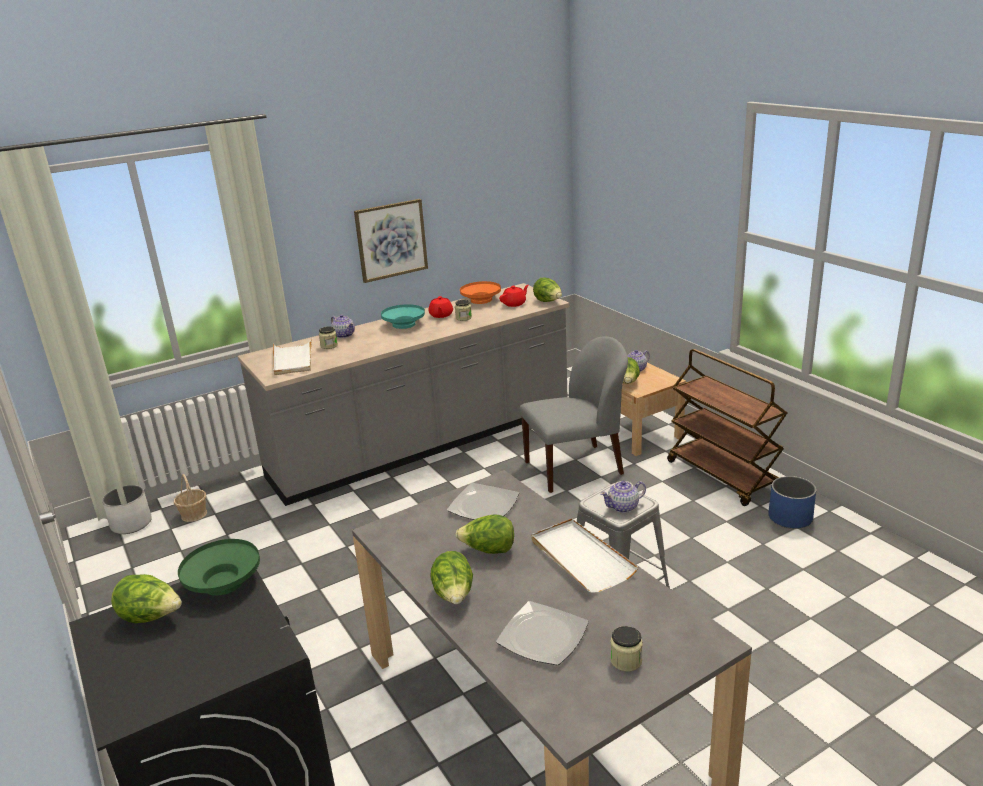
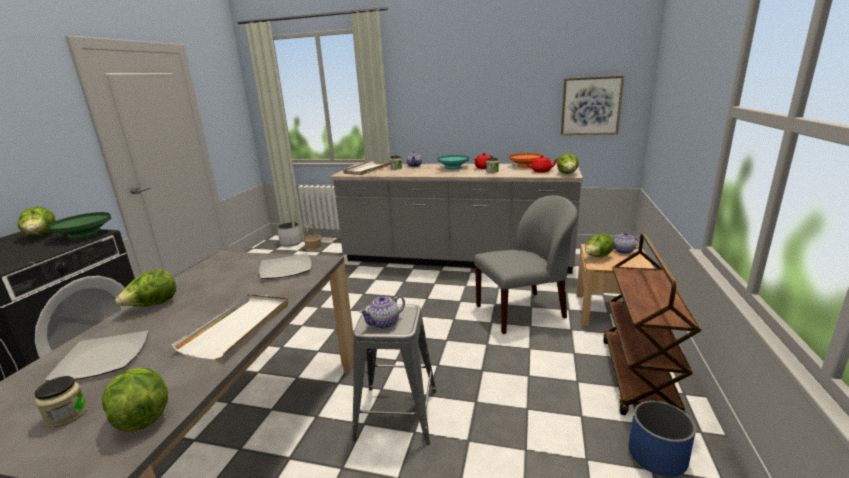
camera: 45 degrees right, 5 degrees down
(391, 240) = (473, 110): picture -> picture (590, 106)
(488, 550) = (224, 292): lettuce -> lettuce (142, 416)
(575, 468) = (522, 312): grey chair -> grey chair turned 45 degrees counterclockwise
(623, 507) = (384, 323): teapot -> teapot turned 60 degrees counterclockwise

